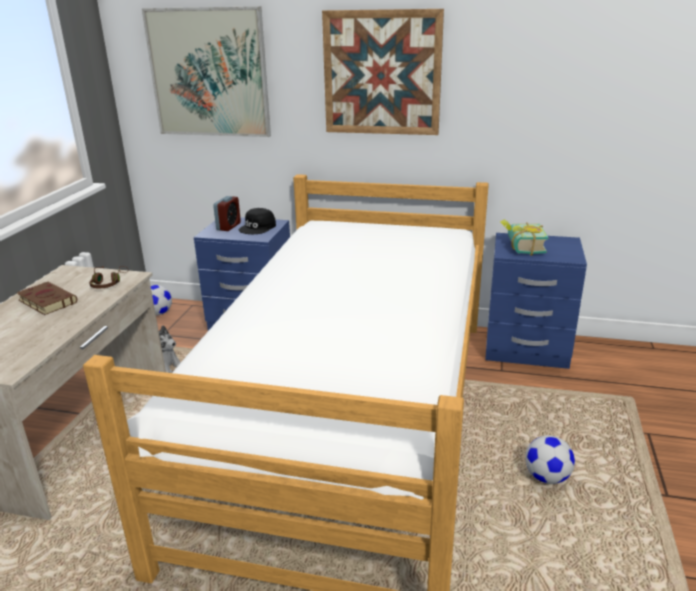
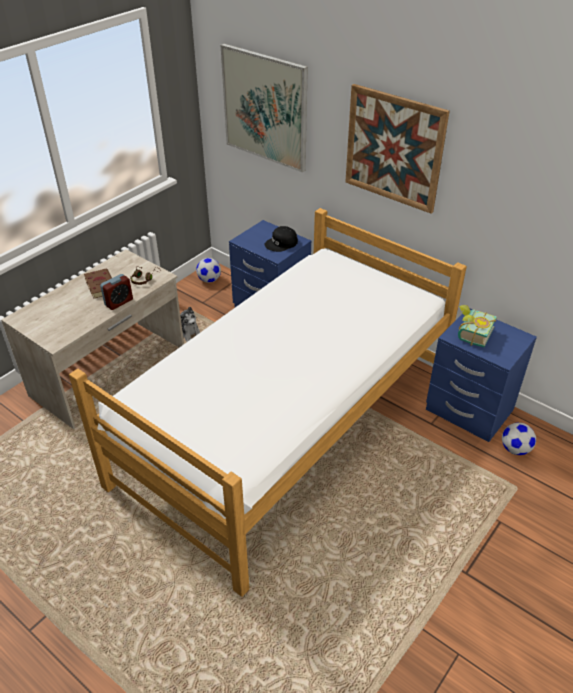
camera: 25 degrees right, 15 degrees up
(228, 226) = (261, 235): alarm clock -> alarm clock (119, 302)
(547, 477) = (390, 524): football -> football (515, 449)

